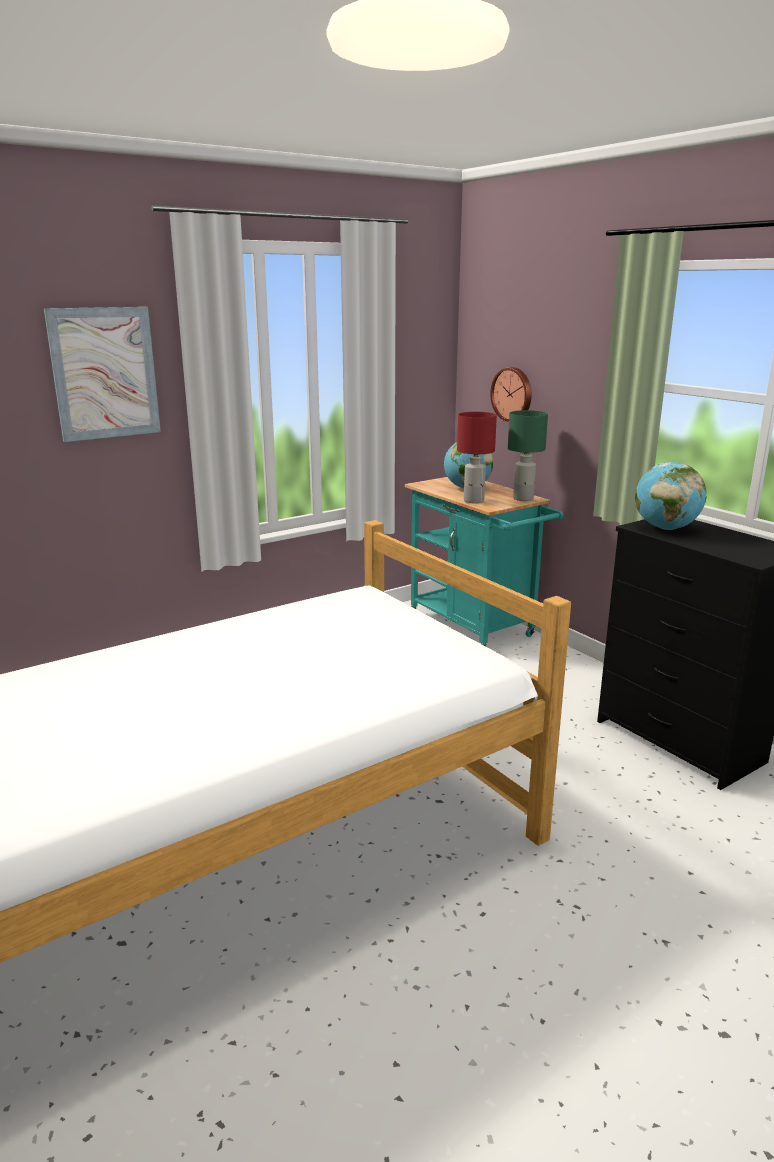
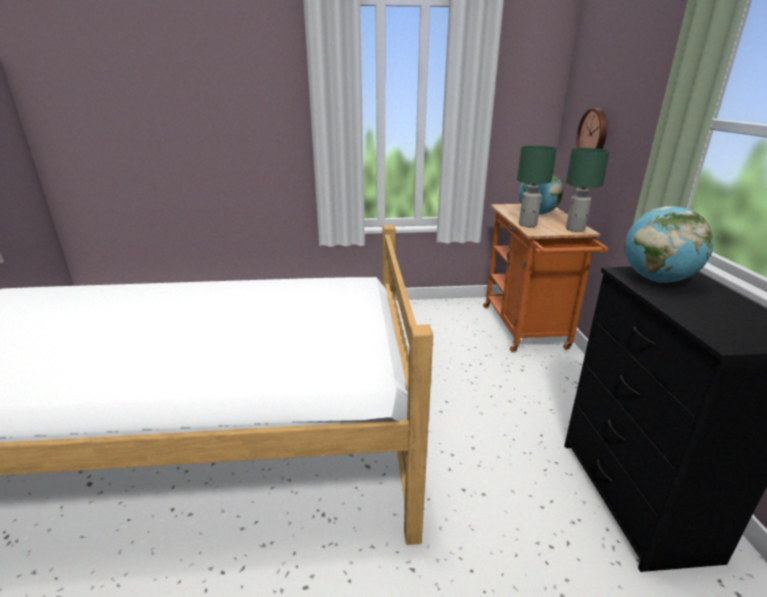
camera: 30 degrees right, 5 degrees up
(105, 373) = (259, 97): picture -> none
(474, 501) = (528, 225): red table lamp -> green table lamp
(476, 628) = (526, 330): turquoise cart -> orange cart

